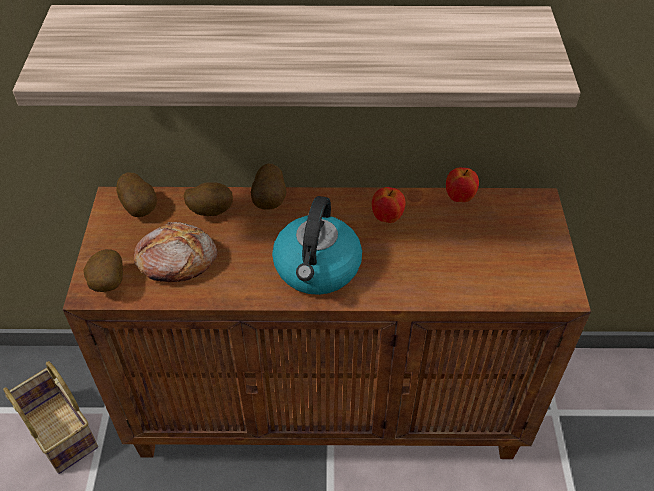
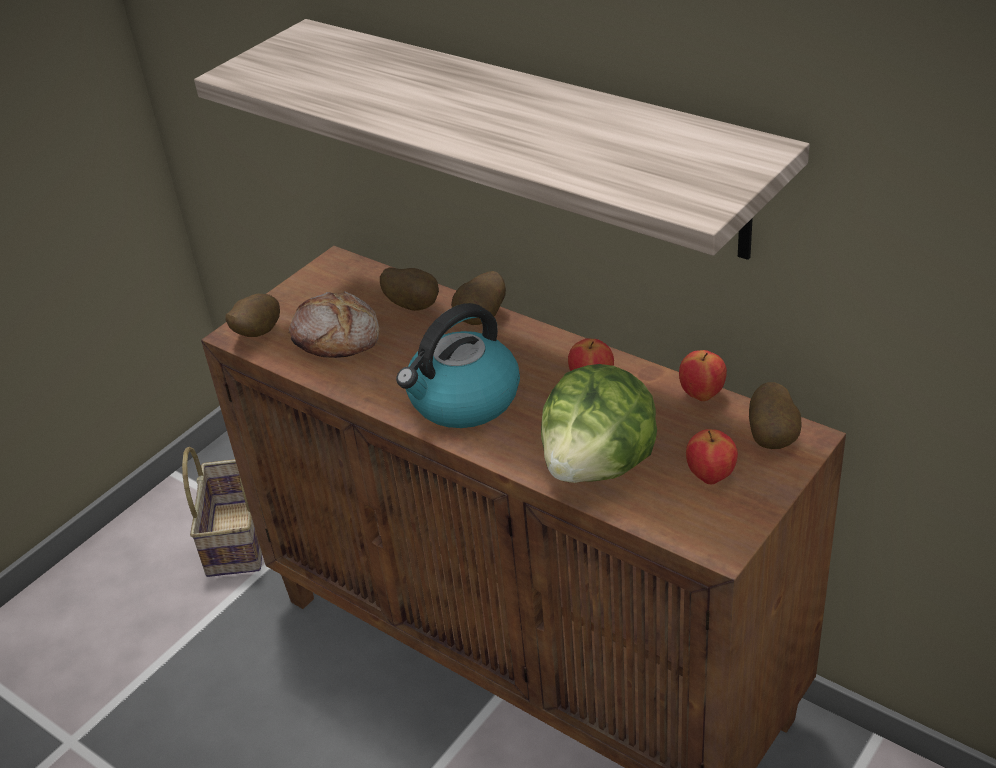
camera: 40 degrees right, 10 degrees down
(140, 208) = (351, 278): potato -> potato (773, 438)
(448, 274) = (599, 465): none -> lettuce
(516, 250) = (710, 477): none -> apple

